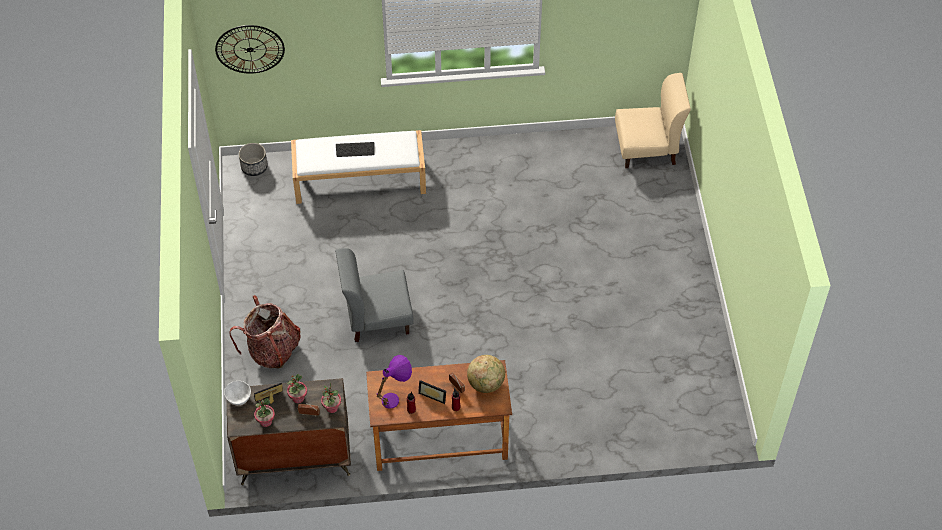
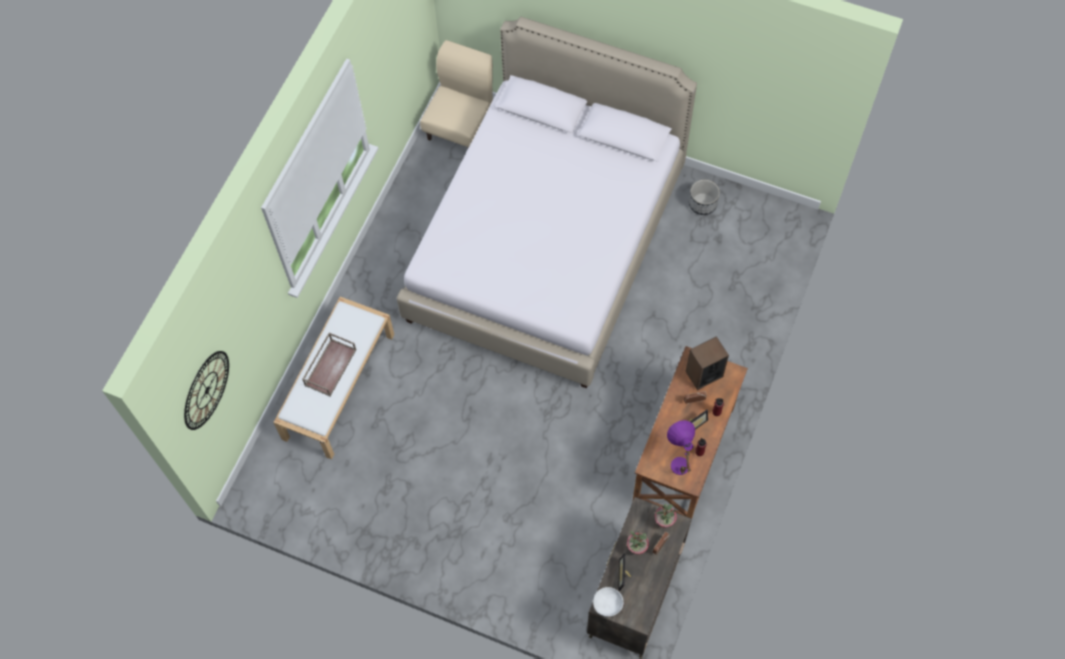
camera: 60 degrees left, 10 degrees up
(254, 167) = (258, 479): planter -> planter (703, 204)
(265, 421) = (649, 590): potted plant -> none
(272, 350) = (500, 561): backpack -> none
(355, 150) = (330, 366): keyboard -> brown tray
(377, 318) = (516, 446): grey chair -> none
(486, 383) = (704, 374): globe -> speaker
(576, 257) = (546, 243): none -> white bed

